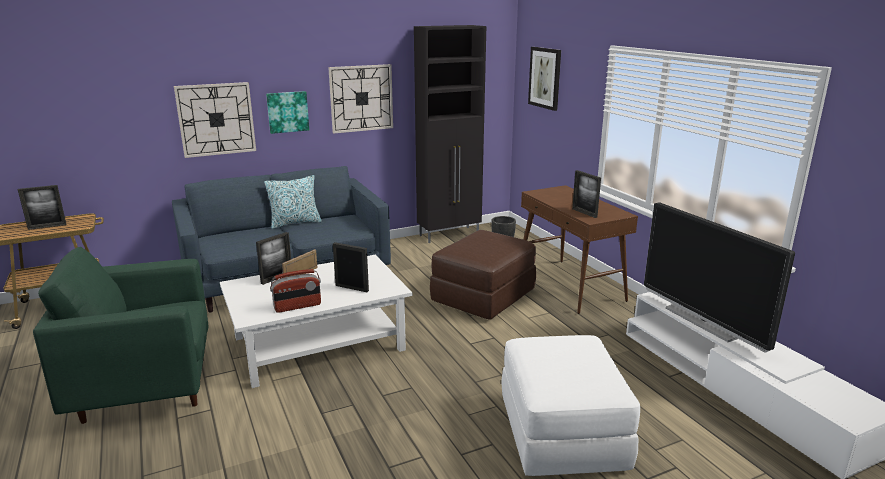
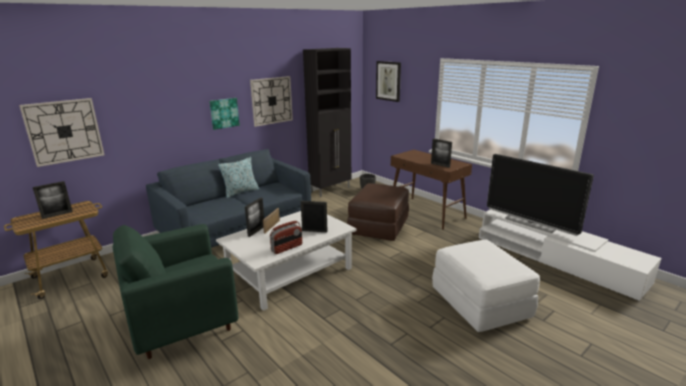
camera: 15 degrees left, 0 degrees up
(216, 119) = (175, 122): wall clock -> wall clock (64, 131)

